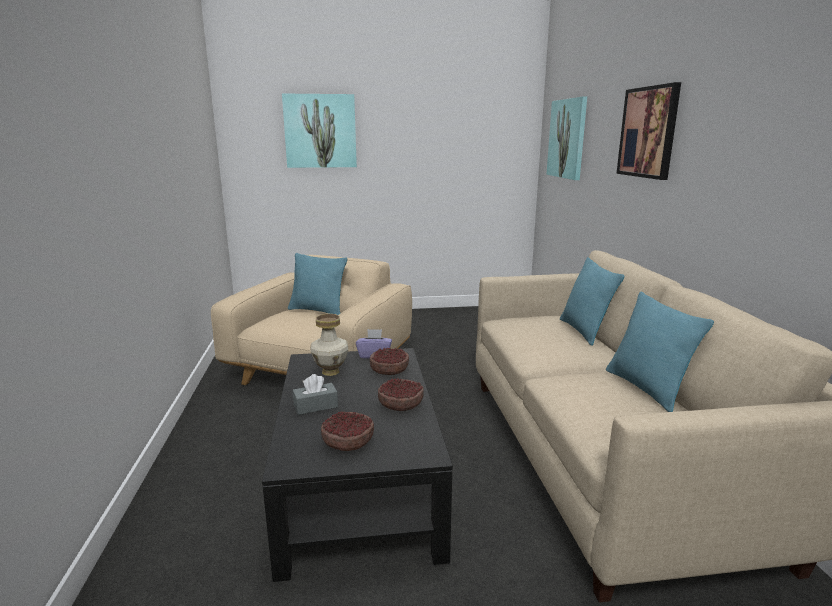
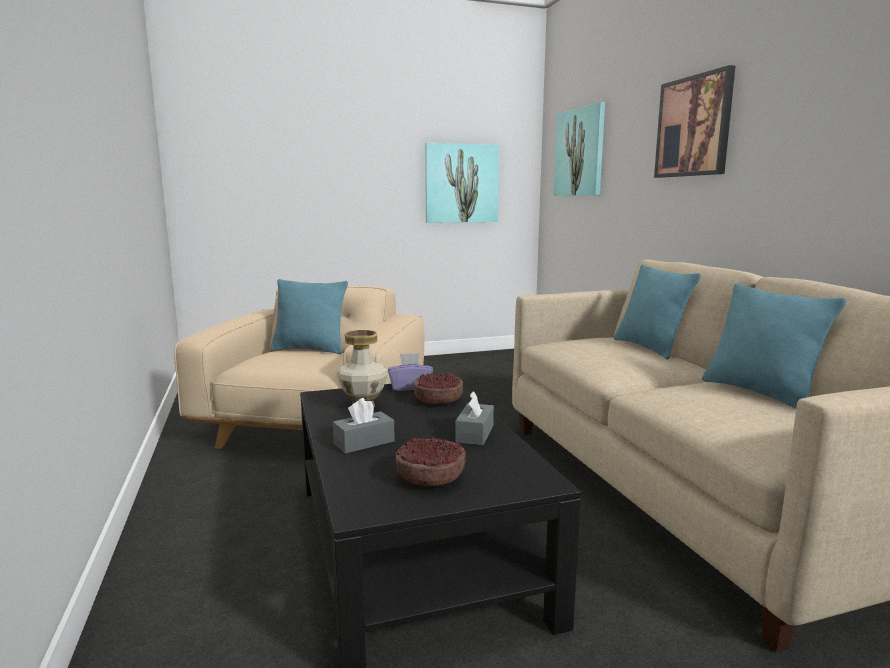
camera: 10 degrees left, 5 degrees down
(320, 131) = (291, 144): picture -> picture (461, 183)
(401, 405) = (474, 434): bowl -> grey tissue box

